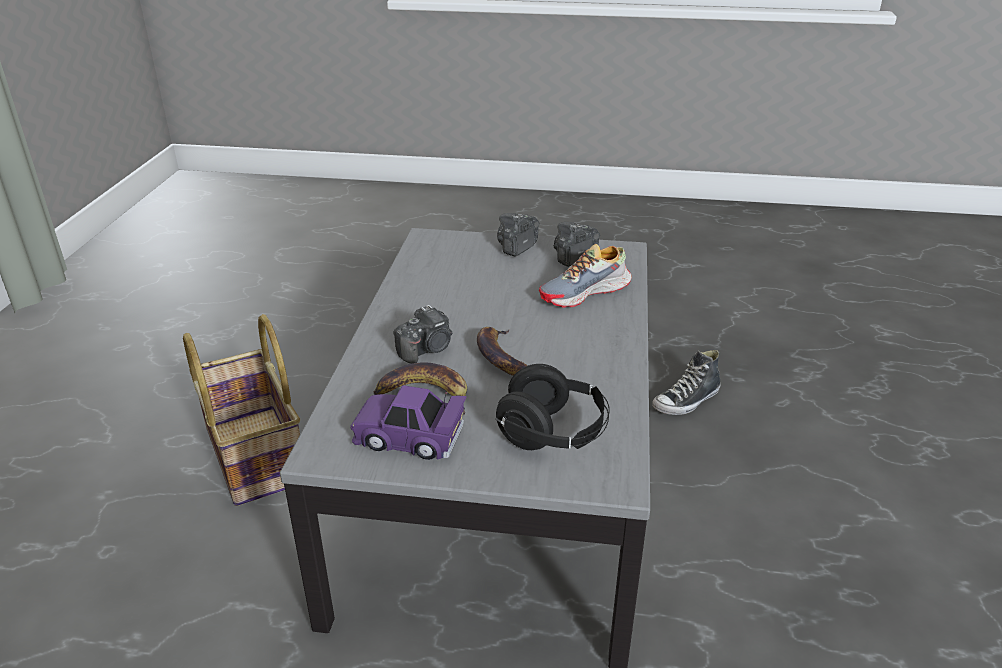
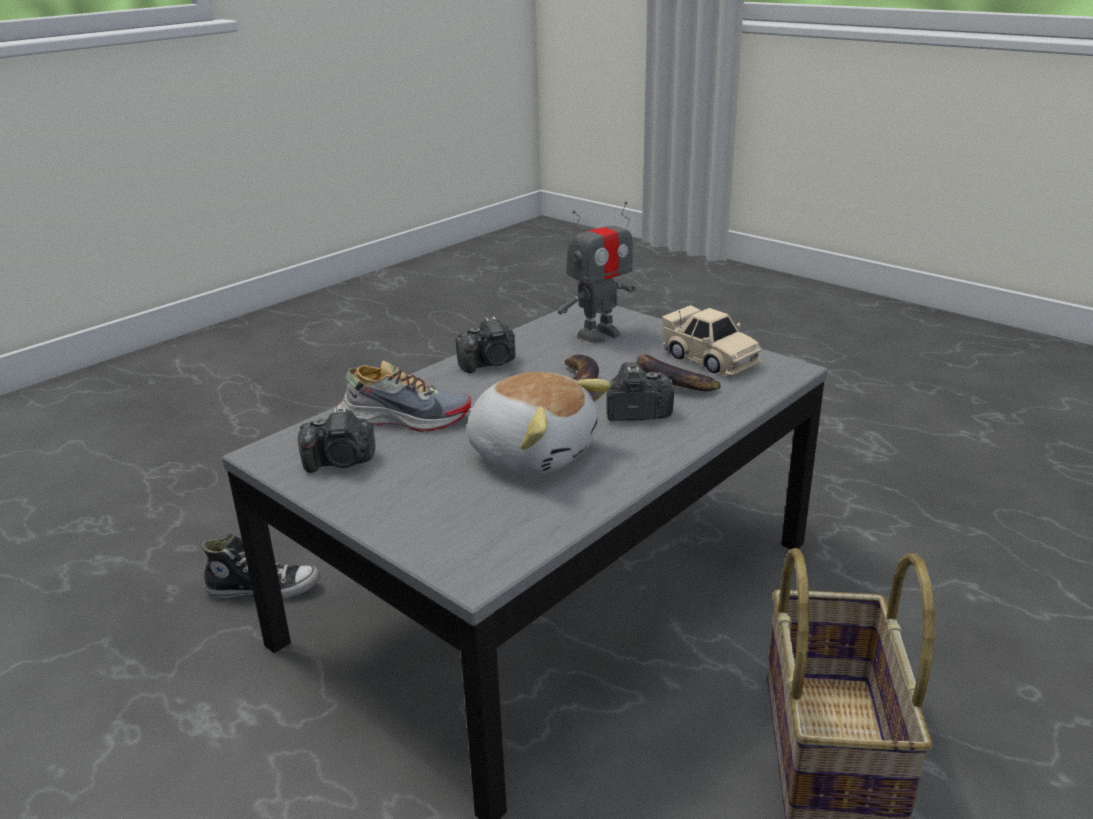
camera: 145 degrees left, 5 degrees down
(409, 438) = (709, 358): purple toy car -> beige toy car
(468, 297) = (532, 453): none -> plush toy
(517, 247) = (380, 502): camera -> camera (490, 363)
(553, 434) = (599, 334): black headphones -> toy robot

